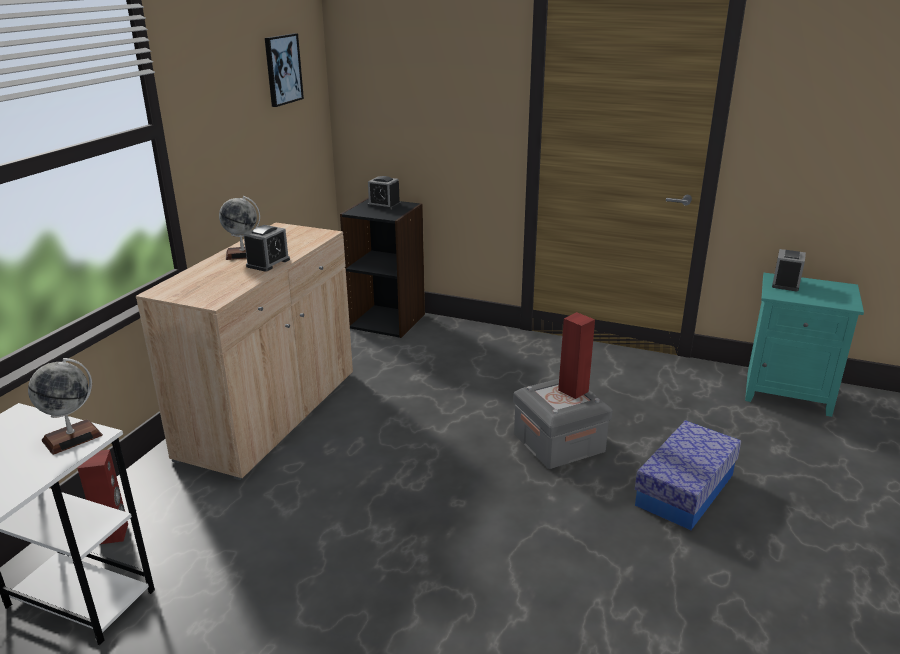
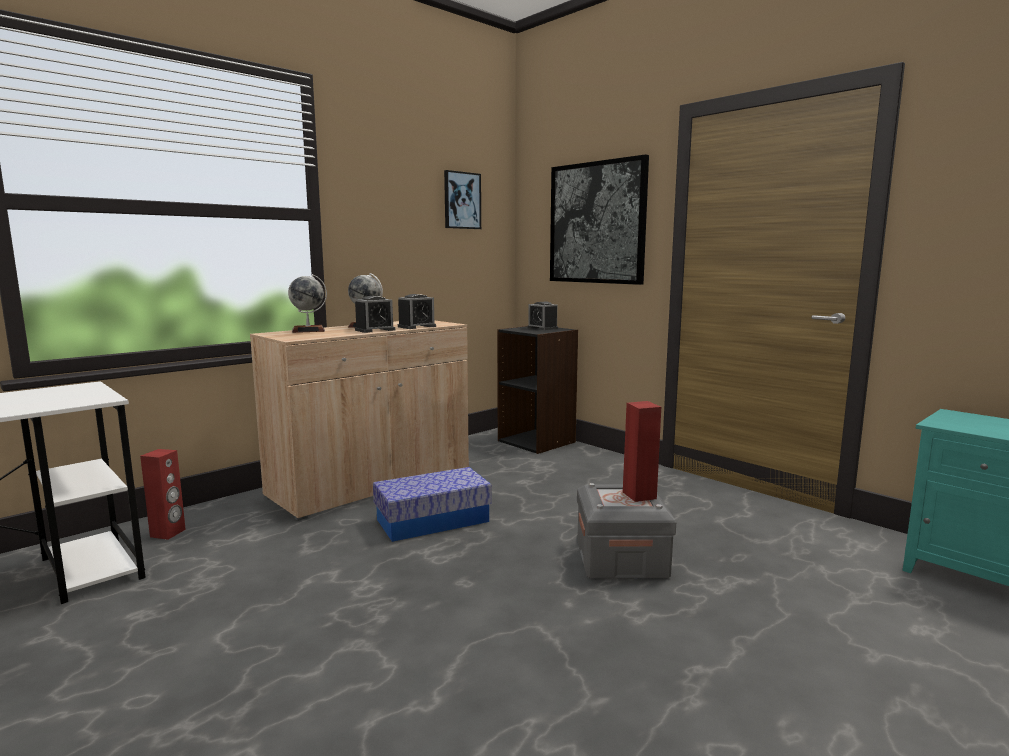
camera: 25 degrees right, 15 degrees down
(72, 437) = (90, 398): globe -> globe (308, 330)
(439, 92) = (597, 223): none -> picture
(685, 489) = (746, 638): storage box -> storage box (433, 520)
(785, 283) = (965, 418): alarm clock -> alarm clock (416, 326)

